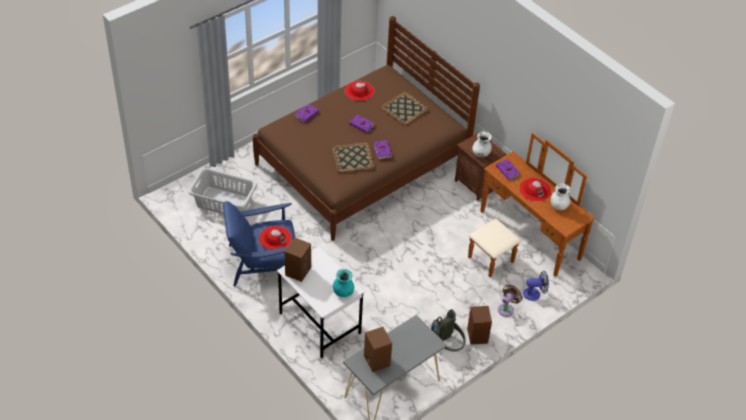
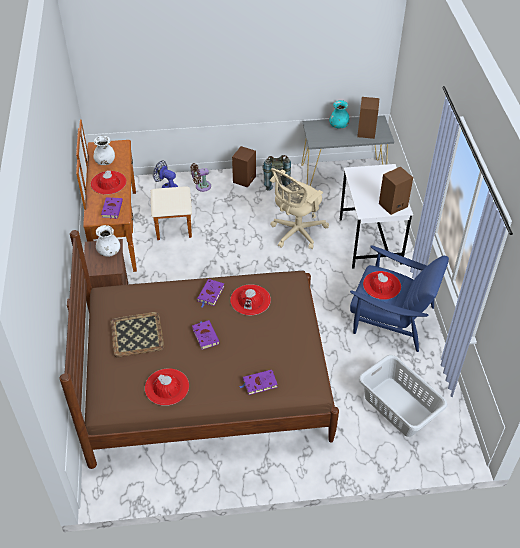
camera: 145 degrees left, 0 degrees up
(343, 292) = (363, 174): turquoise vase -> turquoise vase (338, 126)
(352, 158) = (250, 300): tray -> red hat
(387, 301) = (296, 233): none -> beige office chair

